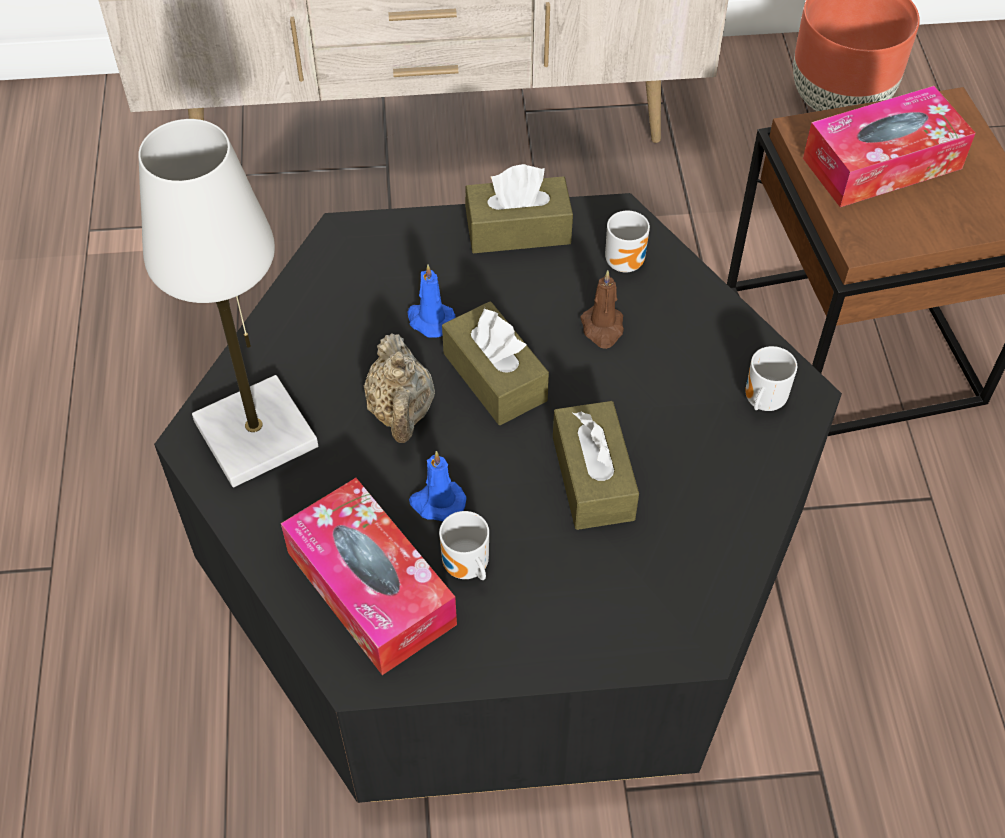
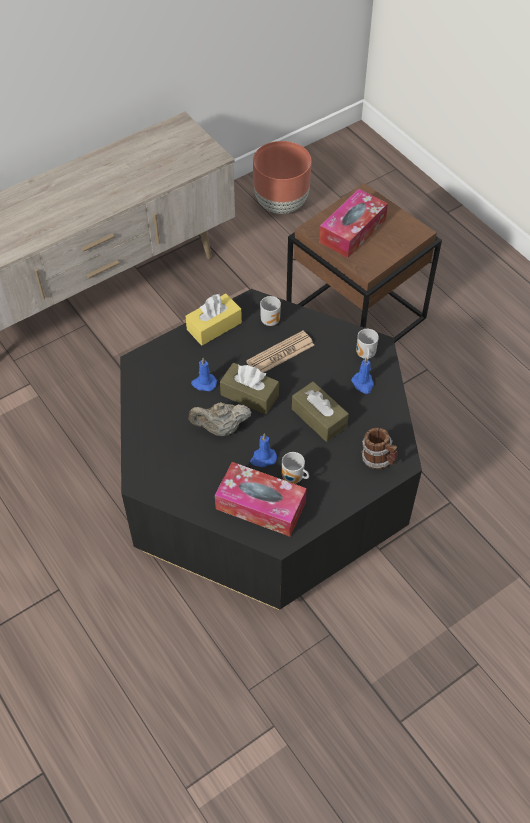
camera: 30 degrees left, 0 degrees up
(256, 434) = (164, 467): white table lamp -> none
(401, 412) = (221, 428): beige teapot -> beige teapot turned 120 degrees clockwise
(518, 230) = (214, 326): brown tissue box -> yellow tissue box
(602, 328) = (280, 353): brown candle -> newspaper
(654, 614) = (378, 459): none -> mug
(722, 454) = (363, 384): none -> blue candle

